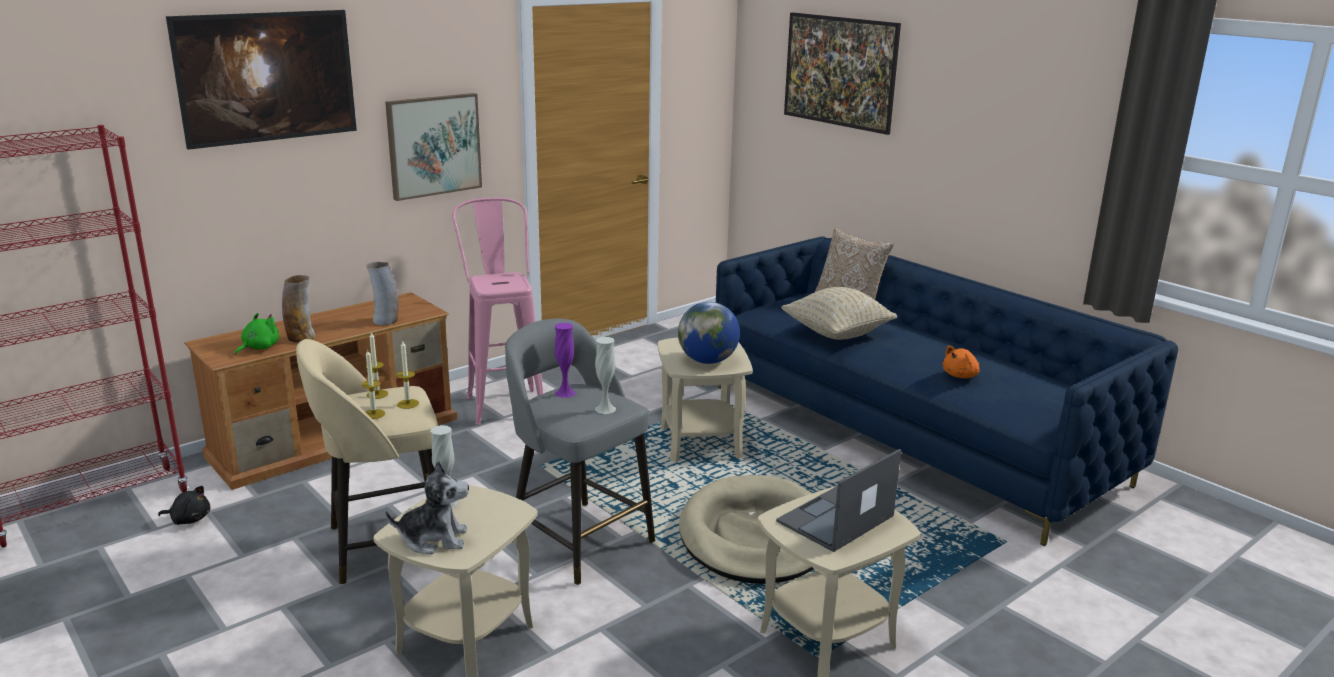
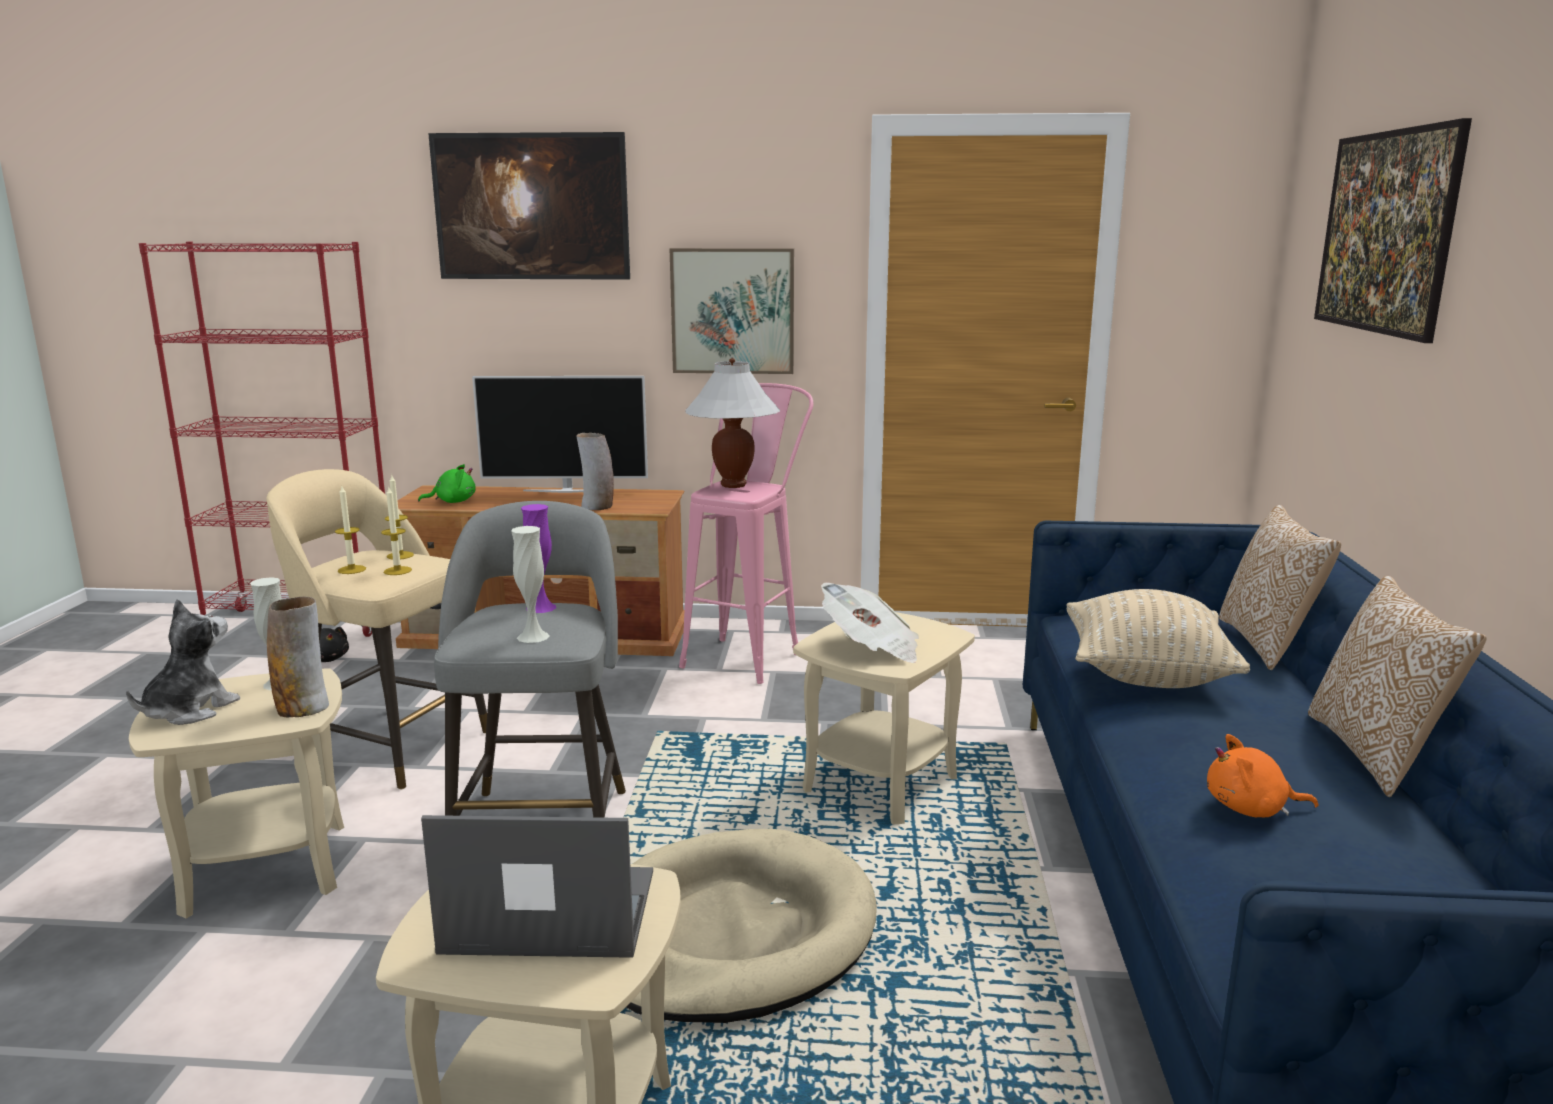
camera: 45 degrees right, 5 degrees down
(301, 338) = (500, 503): vase -> vase (303, 708)
(325, 314) = (566, 490): none -> television
(434, 539) = (189, 710): plush toy -> plush toy turned 105 degrees counterclockwise
(489, 280) = (733, 485): none -> white table lamp
(707, 361) = (871, 648): globe -> newspaper
(958, 339) = (1376, 754): none -> pillow

